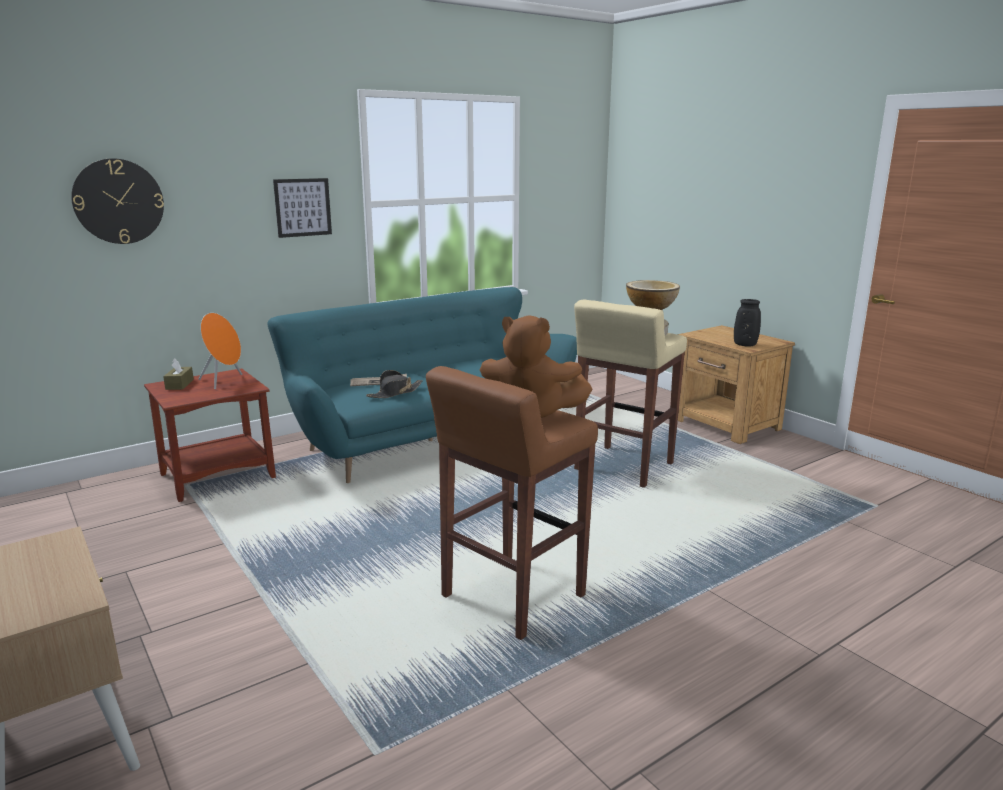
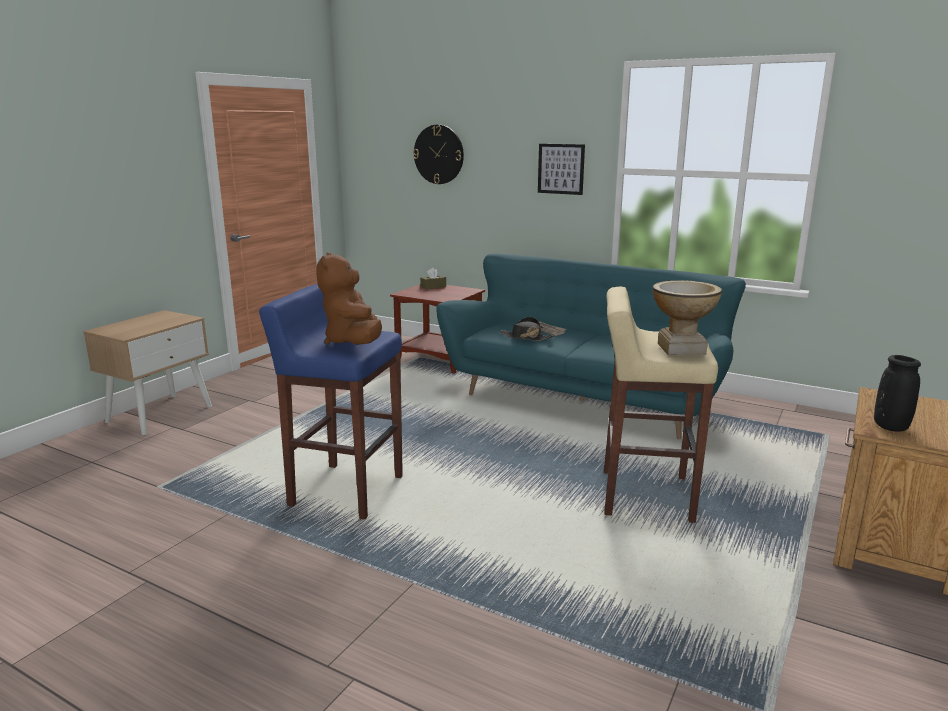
camera: 65 degrees right, 0 degrees up
(223, 381) = (452, 292): orange speaker -> none
(511, 596) = (345, 490): brown stool -> blue stool

